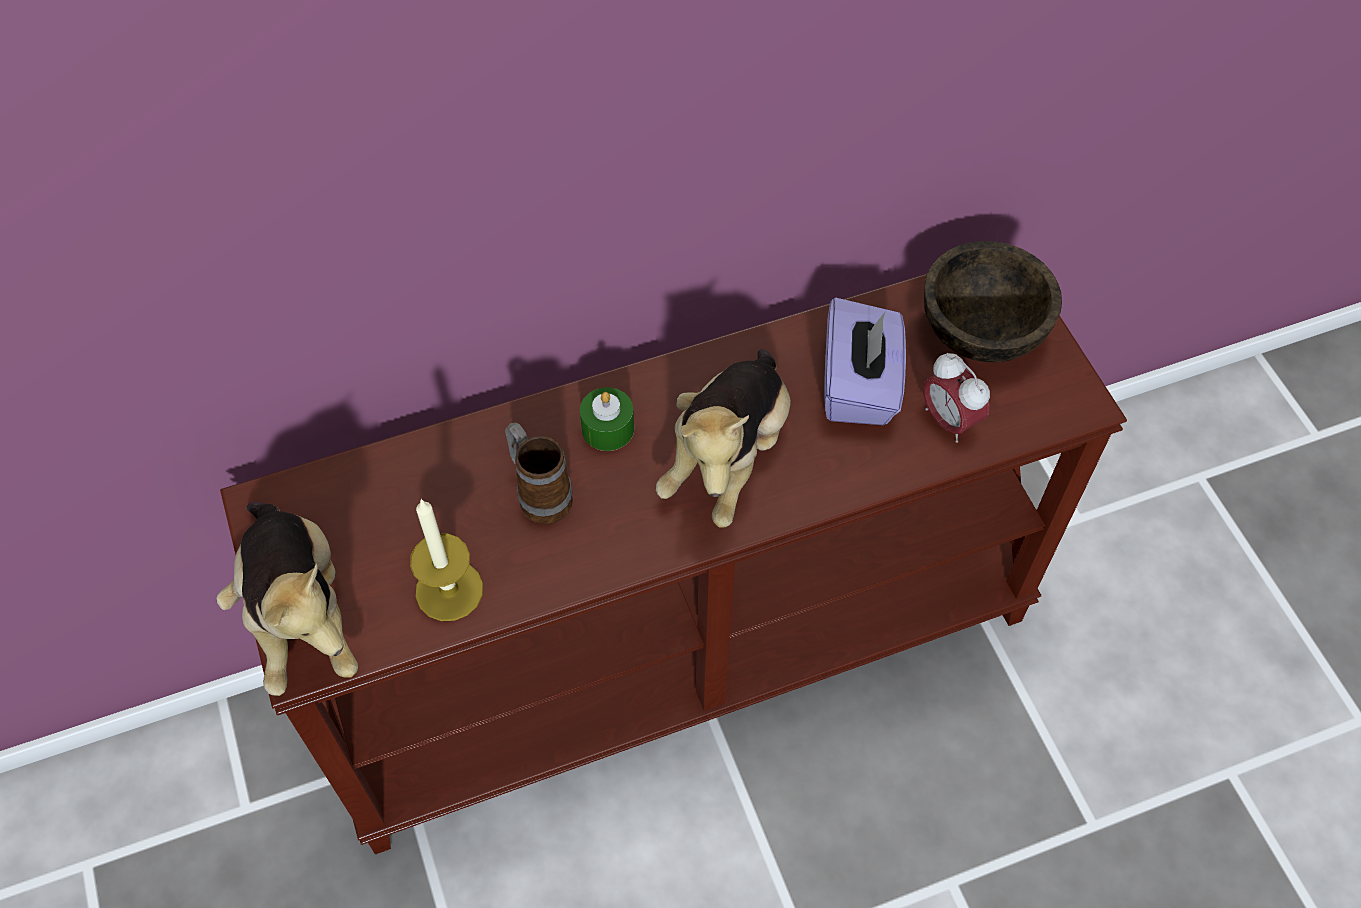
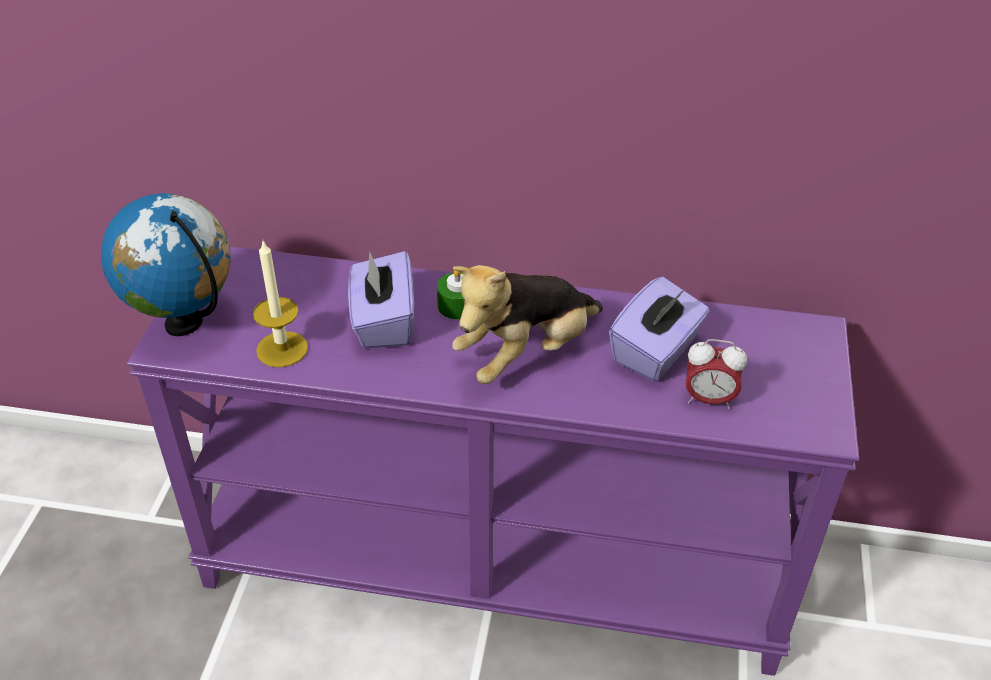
camera: 30 degrees right, 15 degrees down
(300, 615) = (185, 323): plush toy -> globe
(539, 493) = (383, 322): mug -> purple tissue box
(680, 647) = (495, 563): brown console table -> purple console table
(949, 420) = (708, 399): alarm clock -> alarm clock turned 75 degrees counterclockwise
(982, 330) = (778, 357): brown bowl -> none

